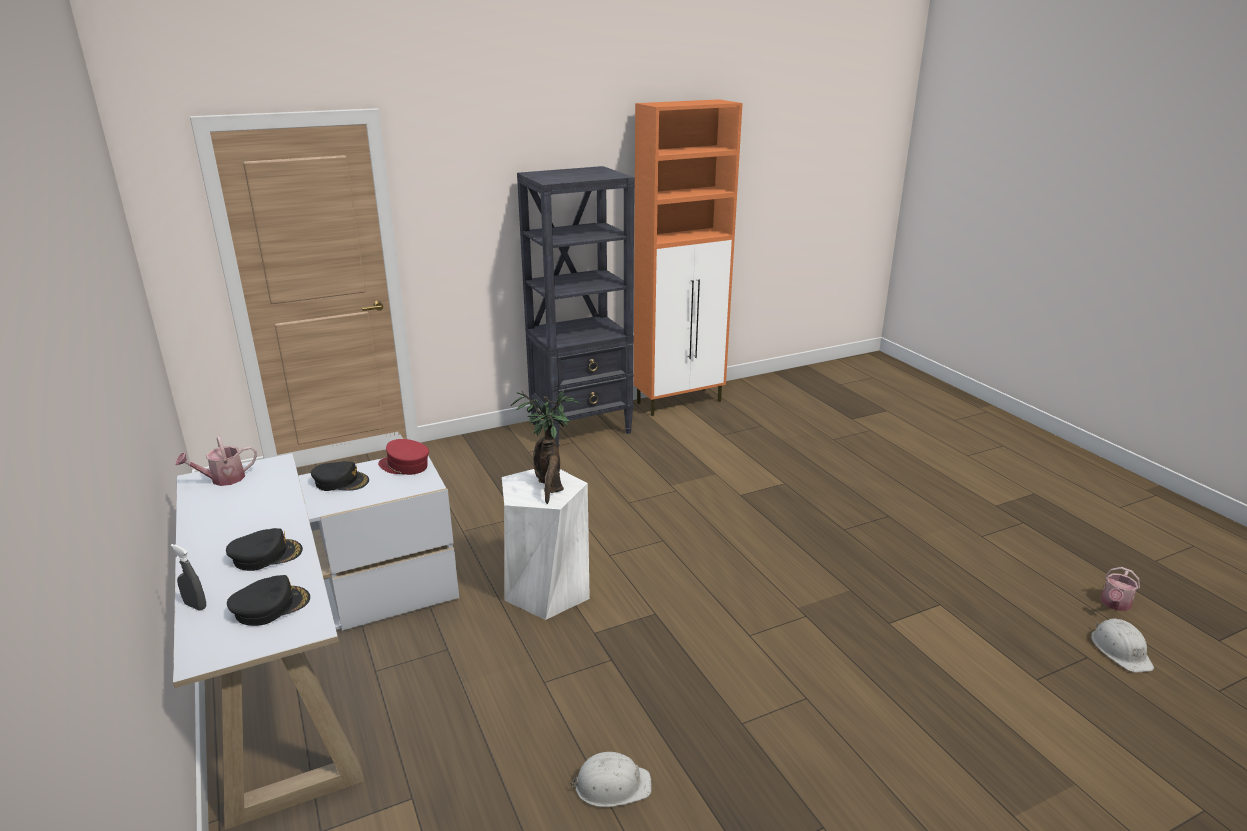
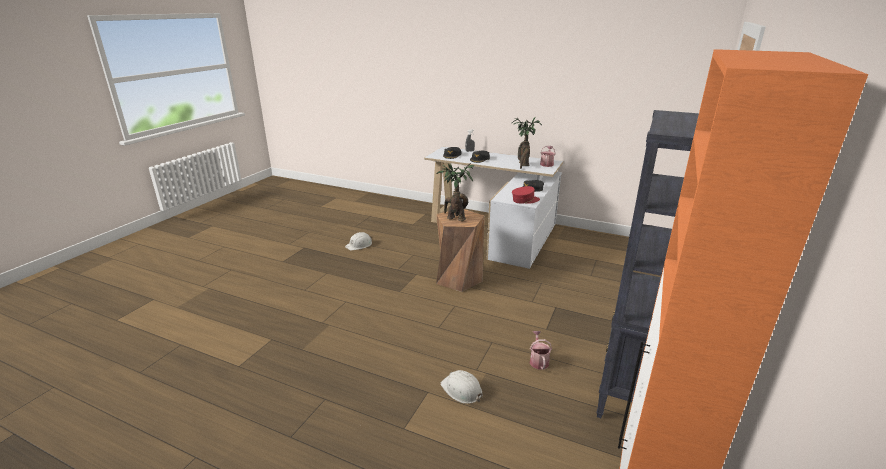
camera: 140 degrees right, 0 degrees up
(262, 494) = (523, 165): none -> potted plant
(547, 591) = (458, 278): white stool -> brown stool
(1114, 604) = (90, 430): watering can -> watering can (538, 360)
(1120, 650) = (111, 387): white hard hat -> white hard hat (461, 390)

